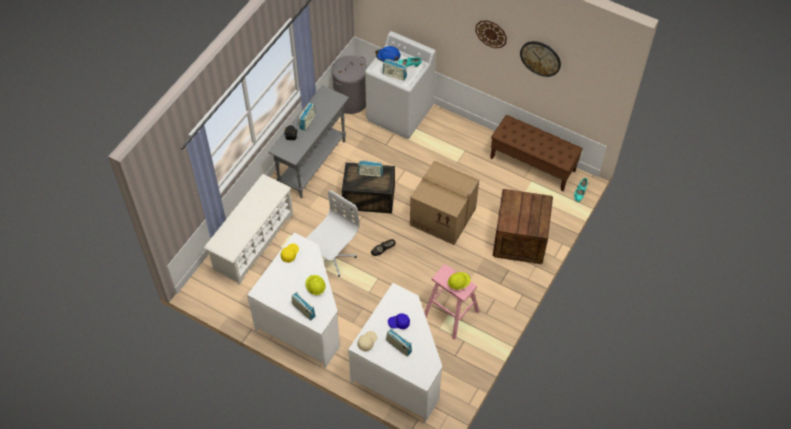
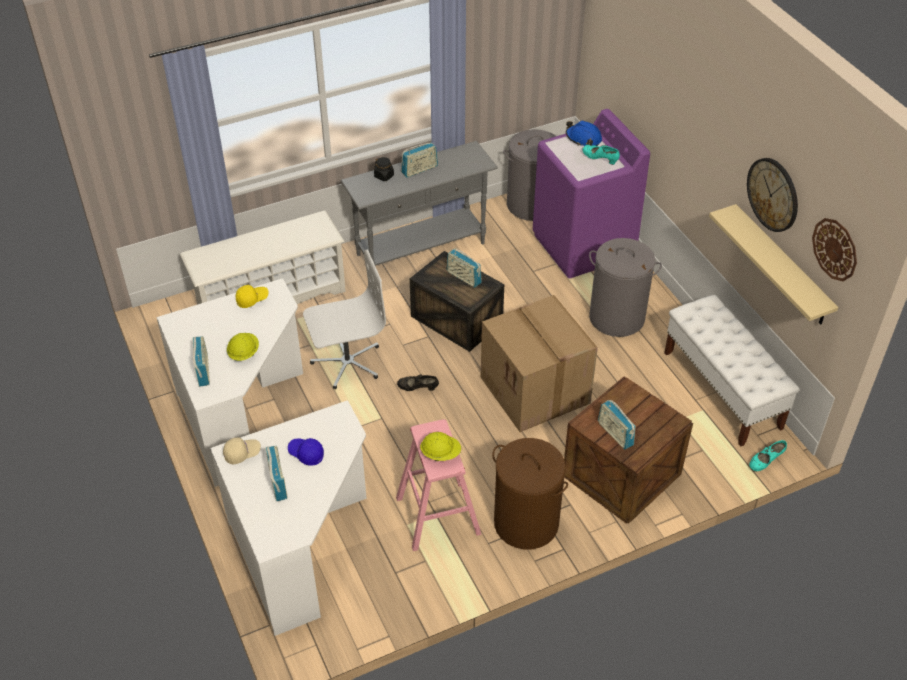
camera: 35 degrees right, 10 degrees down
(394, 75) = (572, 161): radio -> radio (615, 434)
(400, 113) = (583, 246): white washing machine -> purple washing machine
(451, 150) = (617, 317): none -> grey laundry basket
(491, 33) = (719, 134): wall clock -> wall clock (835, 249)
(495, 292) = (525, 523): none -> brown laundry basket
(533, 164) = (722, 390): brown bench -> white bench
(554, 91) = (781, 266): none -> beige shelf

